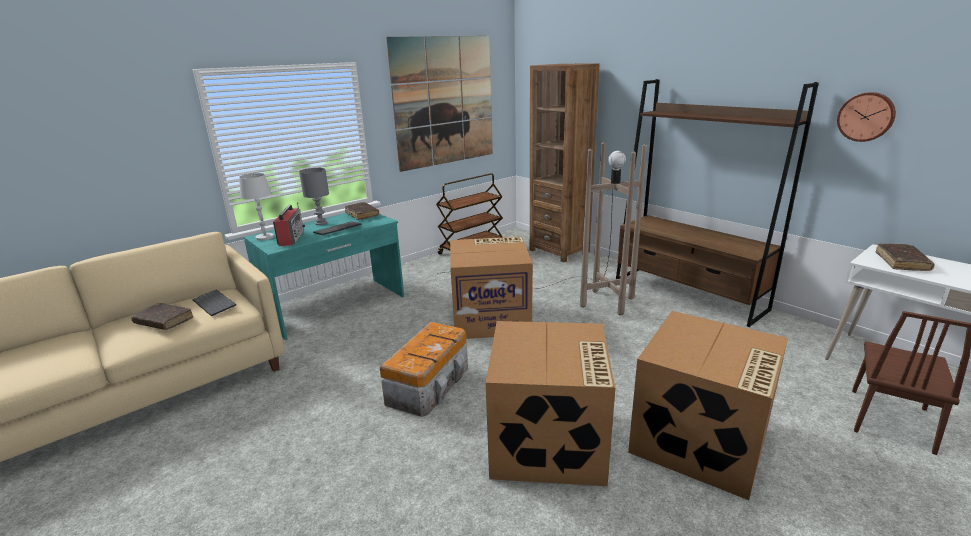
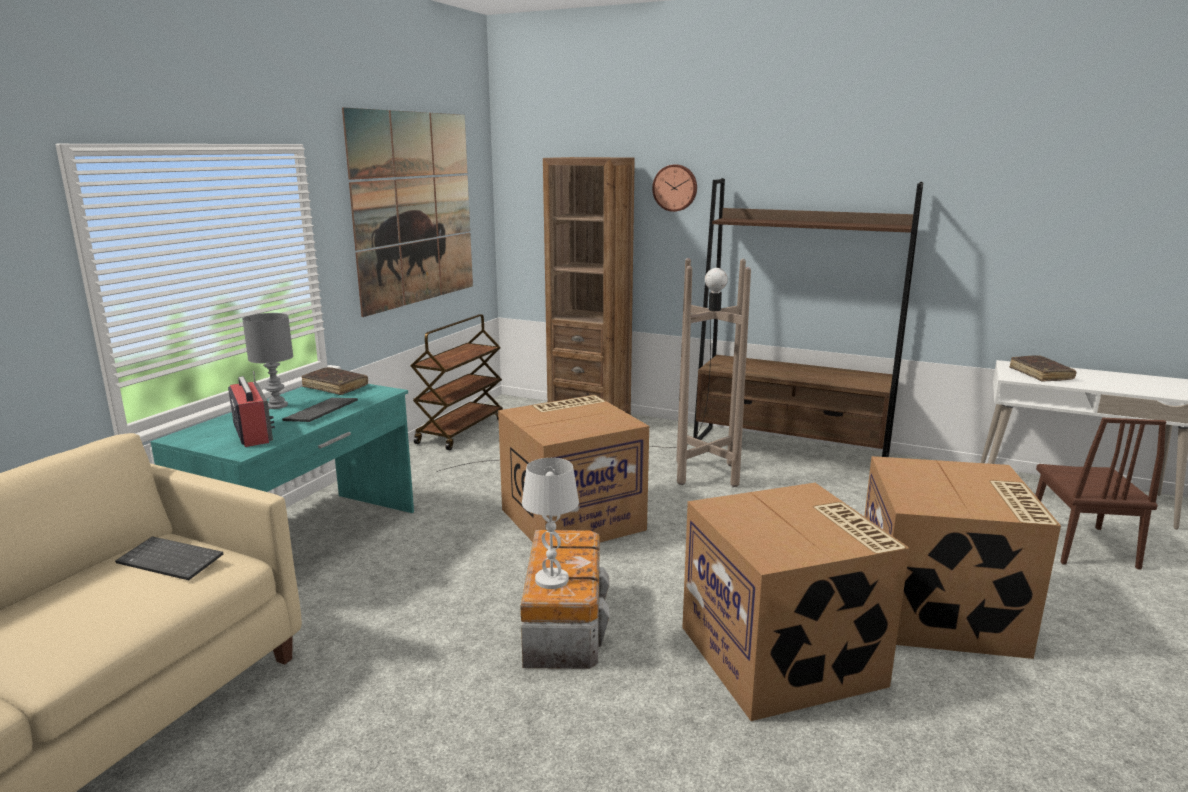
camera: 25 degrees left, 5 degrees down
(164, 321) = (96, 606): brown book -> none
(265, 237) = (198, 437): white table lamp -> white table lamp (552, 580)
(866, 116) = (975, 220): wall clock -> wall clock (675, 188)

